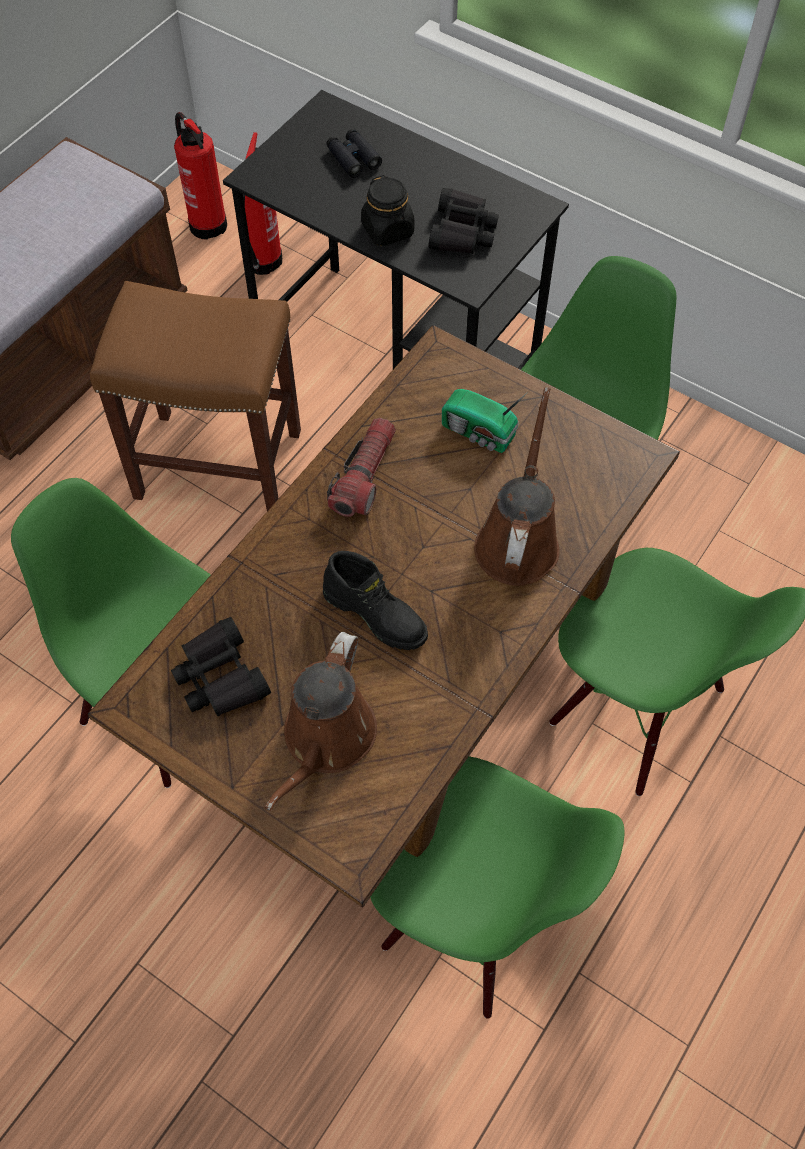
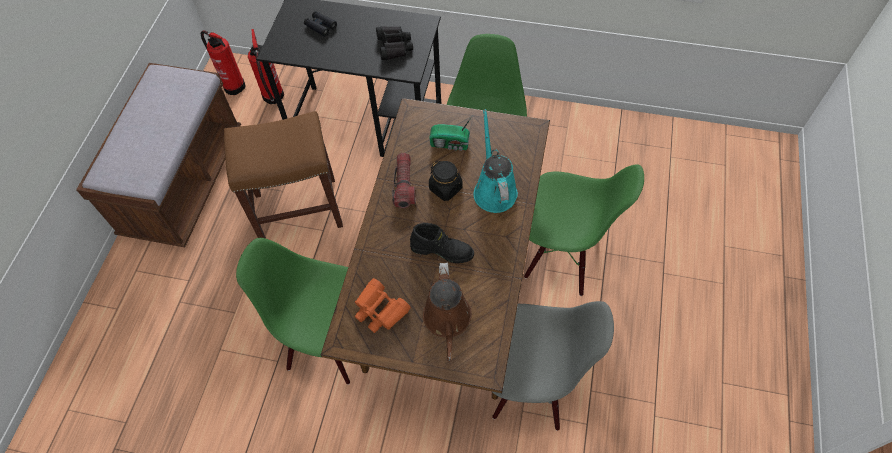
camera: 20 degrees left, 0 degrees up
(220, 677) = (380, 310): black binoculars -> orange binoculars
(388, 230) = (356, 57): black jar -> black jar (446, 188)
(473, 914) = (529, 384): green chair -> grey chair
(518, 540) = (494, 189): brown watering can -> turquoise watering can

